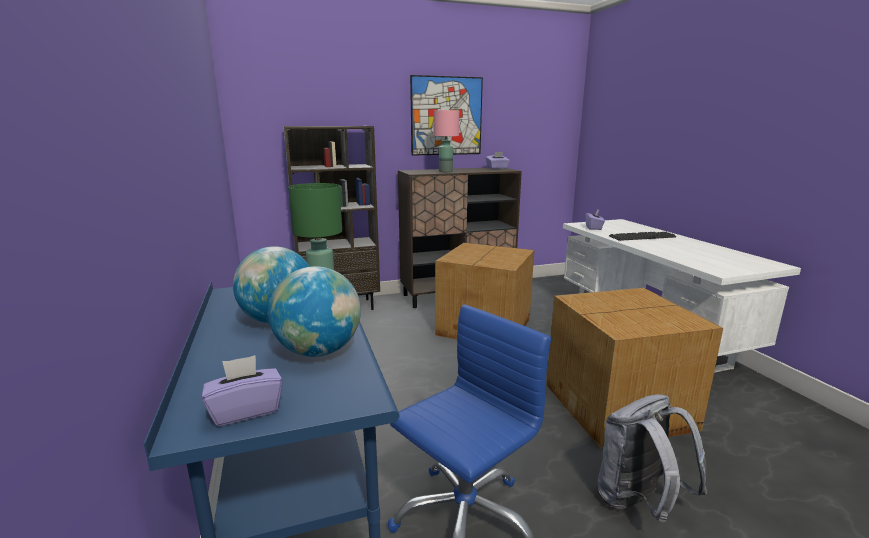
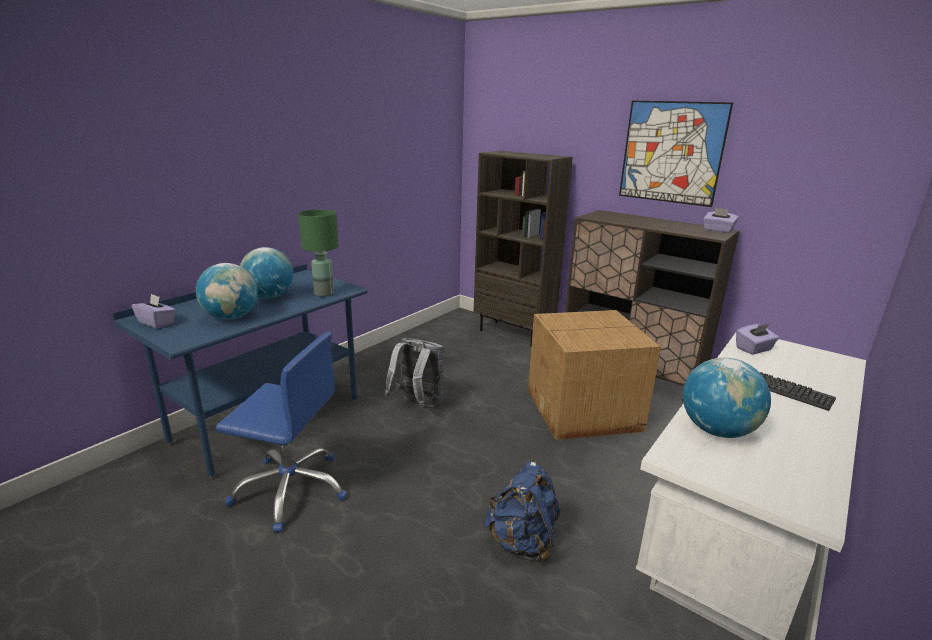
camera: 55 degrees right, 5 degrees up
(446, 171) = (628, 221): pink table lamp -> none
(620, 407) = (522, 542): cardboard box -> blue backpack
(638, 503) = (366, 582): grey backpack -> grey backpack (418, 406)
(691, 257) = (716, 430): none -> globe

